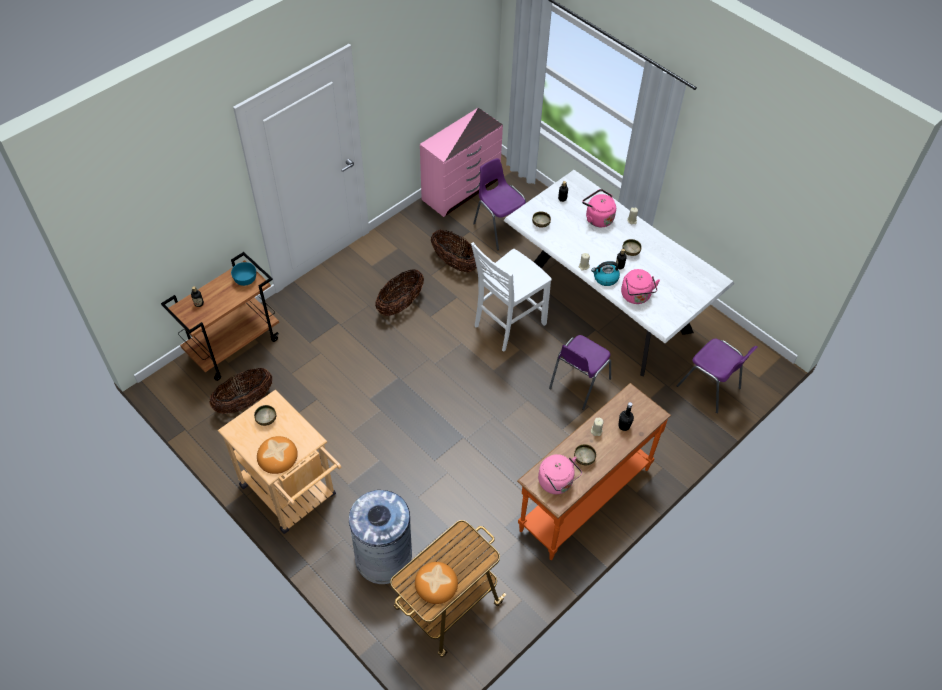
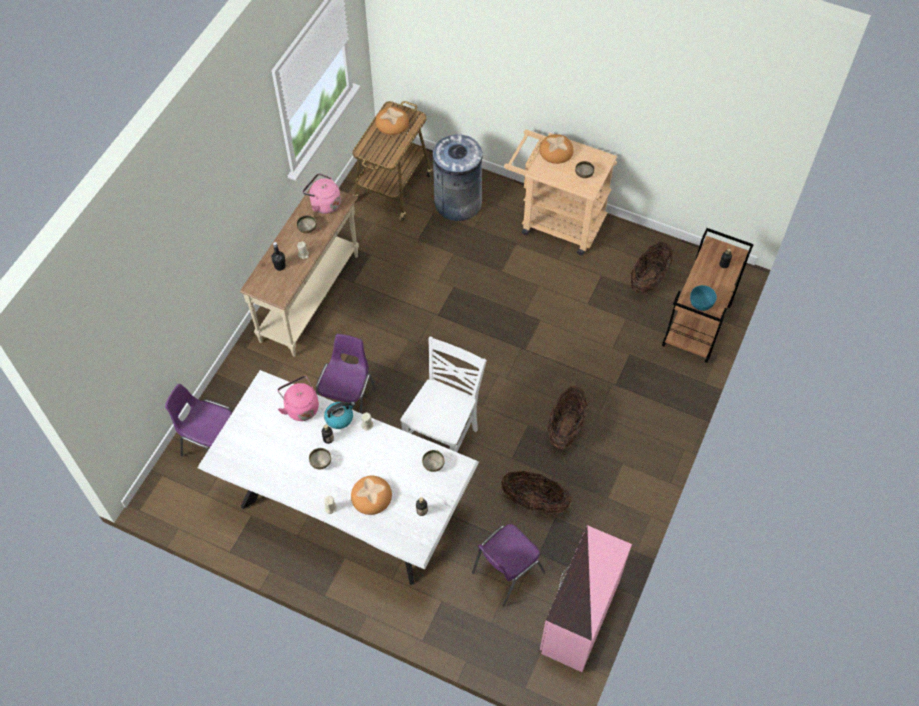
camera: 160 degrees right, 5 degrees up
(499, 227) = (506, 572): purple chair -> purple chair turned 105 degrees clockwise
(584, 498) = (311, 298): orange console table -> beige console table
(597, 218) = (371, 496): pink kettle -> bread

